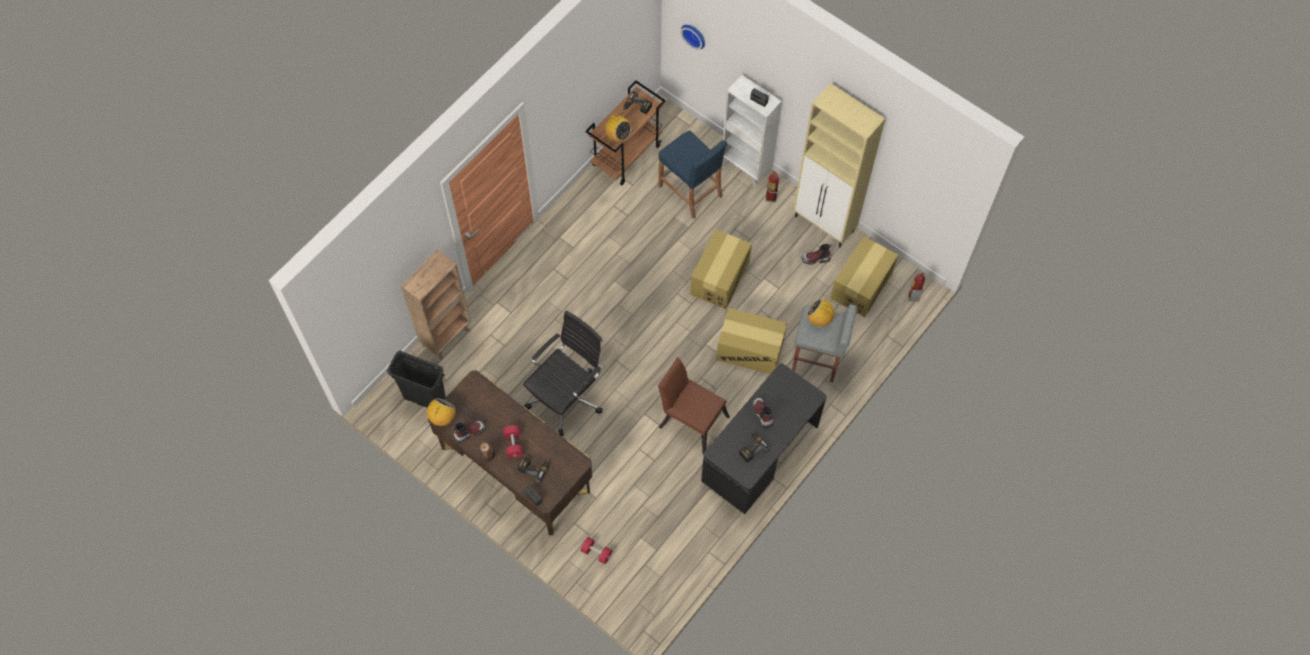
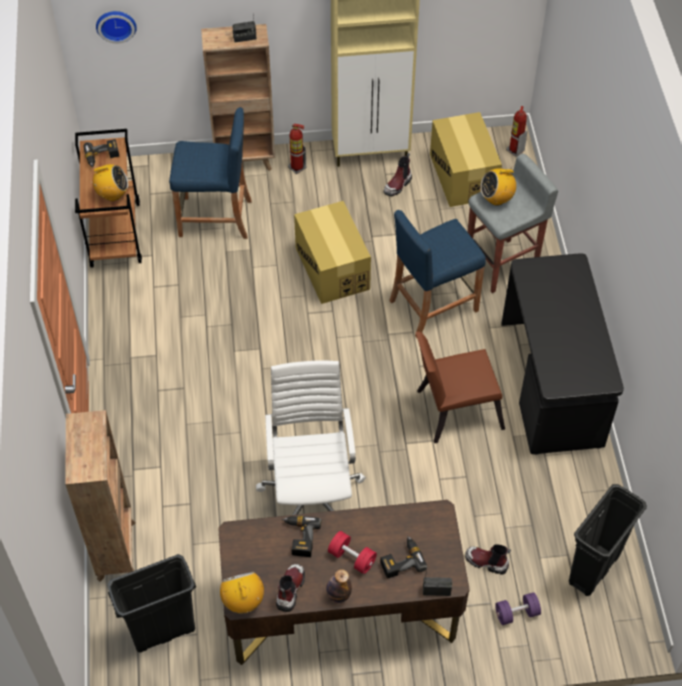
camera: 45 degrees left, 10 degrees down
(567, 396) = (312, 495): black office chair -> white office chair
(596, 552) = (516, 613): red dumbbell -> purple dumbbell
(660, 569) = (593, 569): none -> black trash can
(746, 168) = (245, 161): white bookcase -> brown bookcase
(749, 350) = (433, 305): cardboard box -> blue stool
(751, 447) = (578, 353): power drill -> power drill (299, 537)
(762, 414) = (551, 316): boot -> boot (486, 562)

